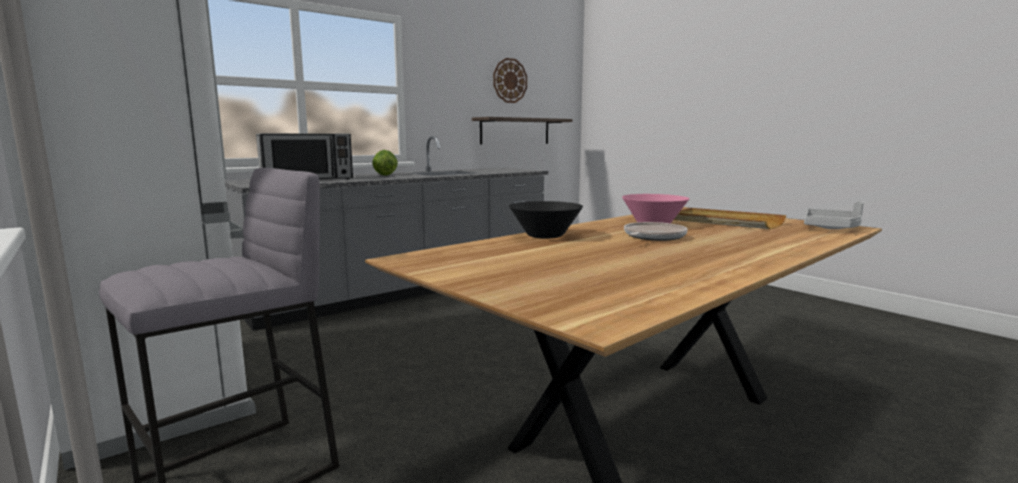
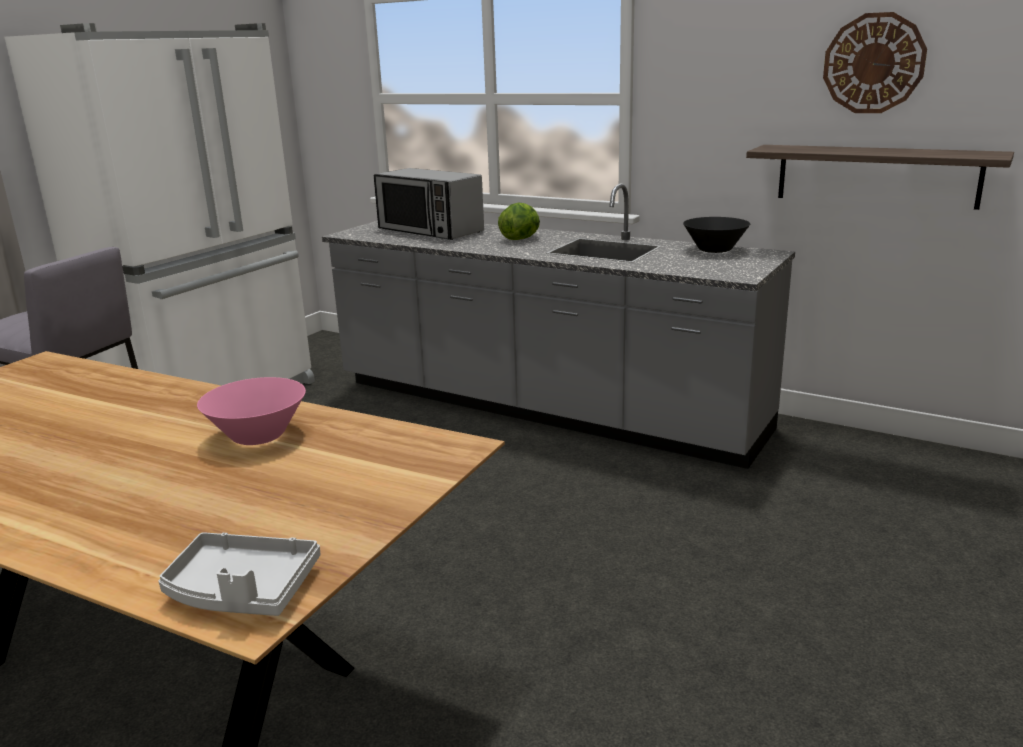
camera: 70 degrees right, 10 degrees up
(545, 236) = (155, 390): black bowl -> black bowl (715, 250)
(652, 237) = (144, 444): frying pan -> none
(725, 222) = (296, 487): beige tray -> none

